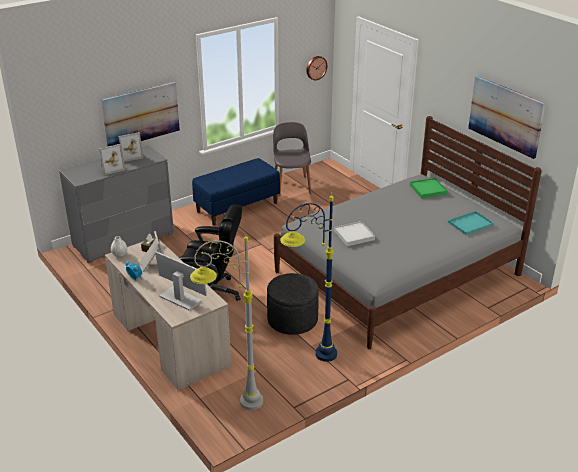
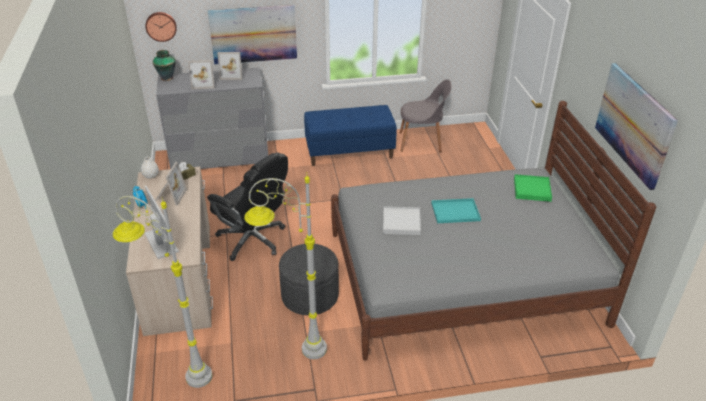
camera: 25 degrees right, 5 degrees up
(70, 171) = (166, 78): none -> vase
(292, 185) = (422, 142): grey chair -> grey chair turned 75 degrees clockwise
(308, 358) = (292, 348): blue floor lamp -> grey floor lamp
(316, 67) = (476, 17): wall clock -> wall clock (161, 26)
(470, 224) = (551, 248): turquoise tray -> turquoise tray (454, 212)

